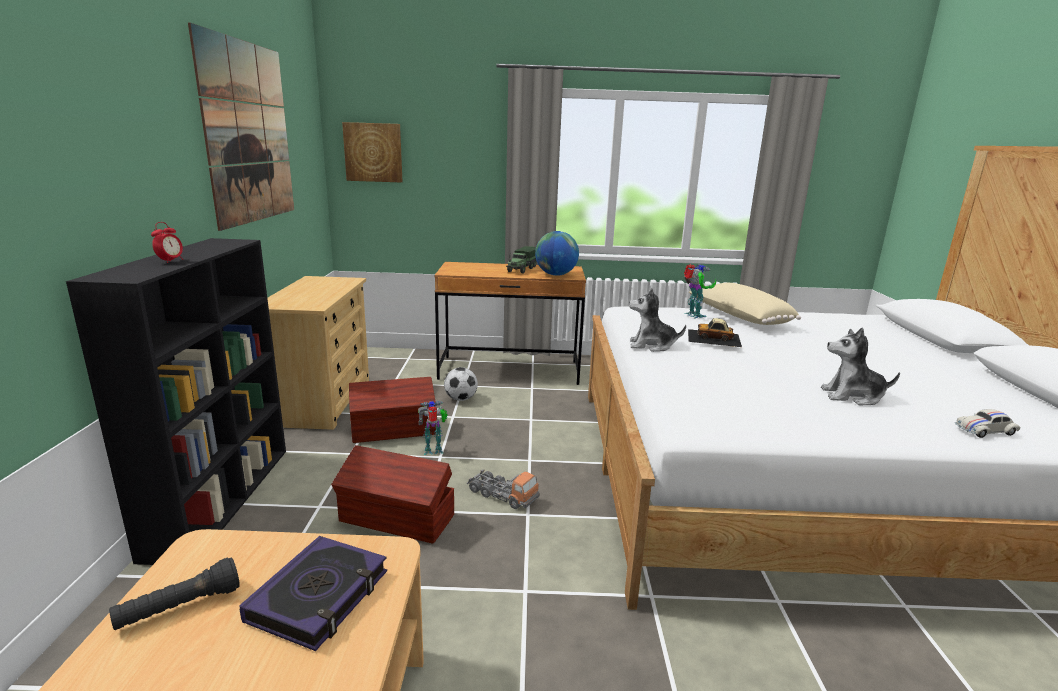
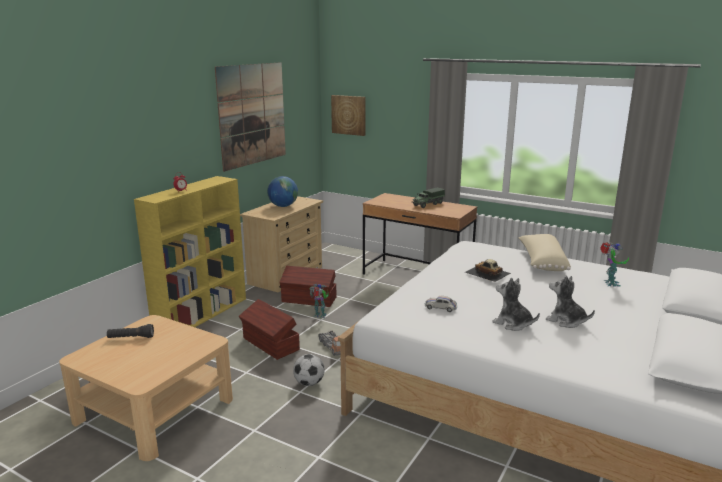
camera: 30 degrees right, 0 degrees up
(222, 498) = (202, 314): black bookcase -> yellow bookcase
(319, 597) = (175, 348): book -> none
(461, 399) = (365, 289): football -> football (309, 383)
(555, 275) = (444, 212): globe -> globe (283, 206)
(651, 345) = (438, 271): plush toy -> plush toy (566, 321)
(694, 315) = (503, 255): toy robot -> toy robot (610, 283)
(985, 431) = (563, 360): white toy car -> white toy car (440, 308)

